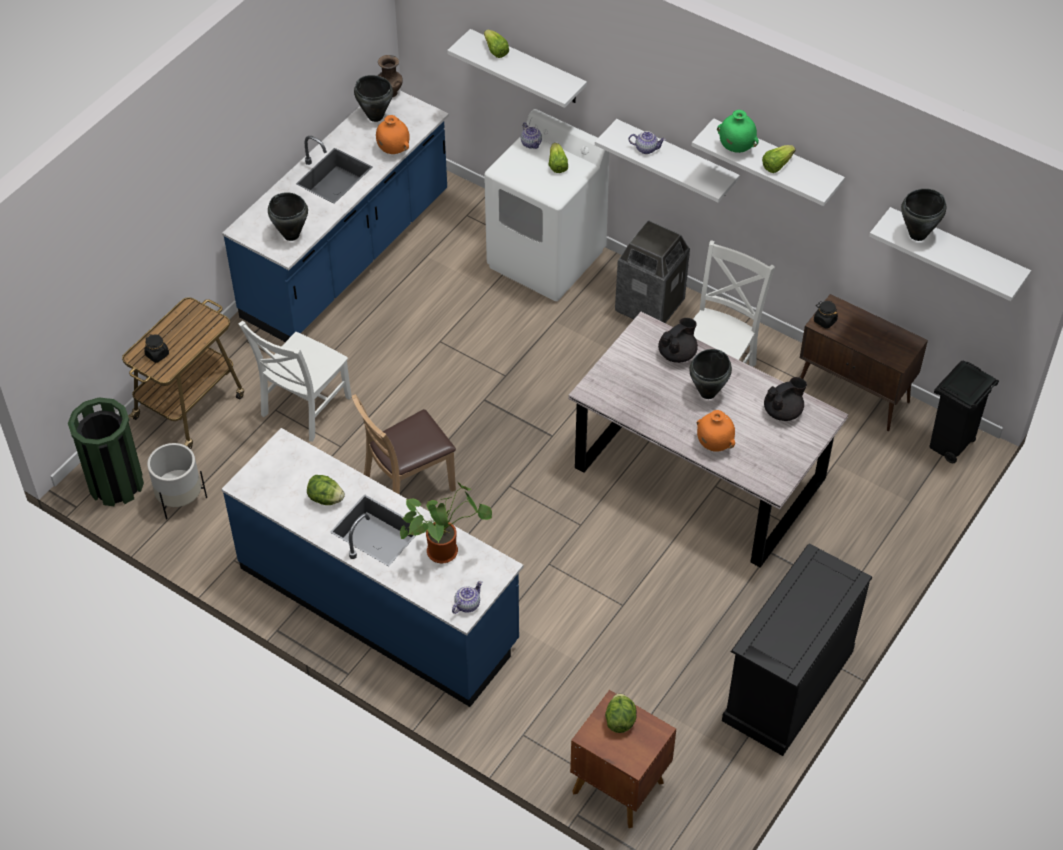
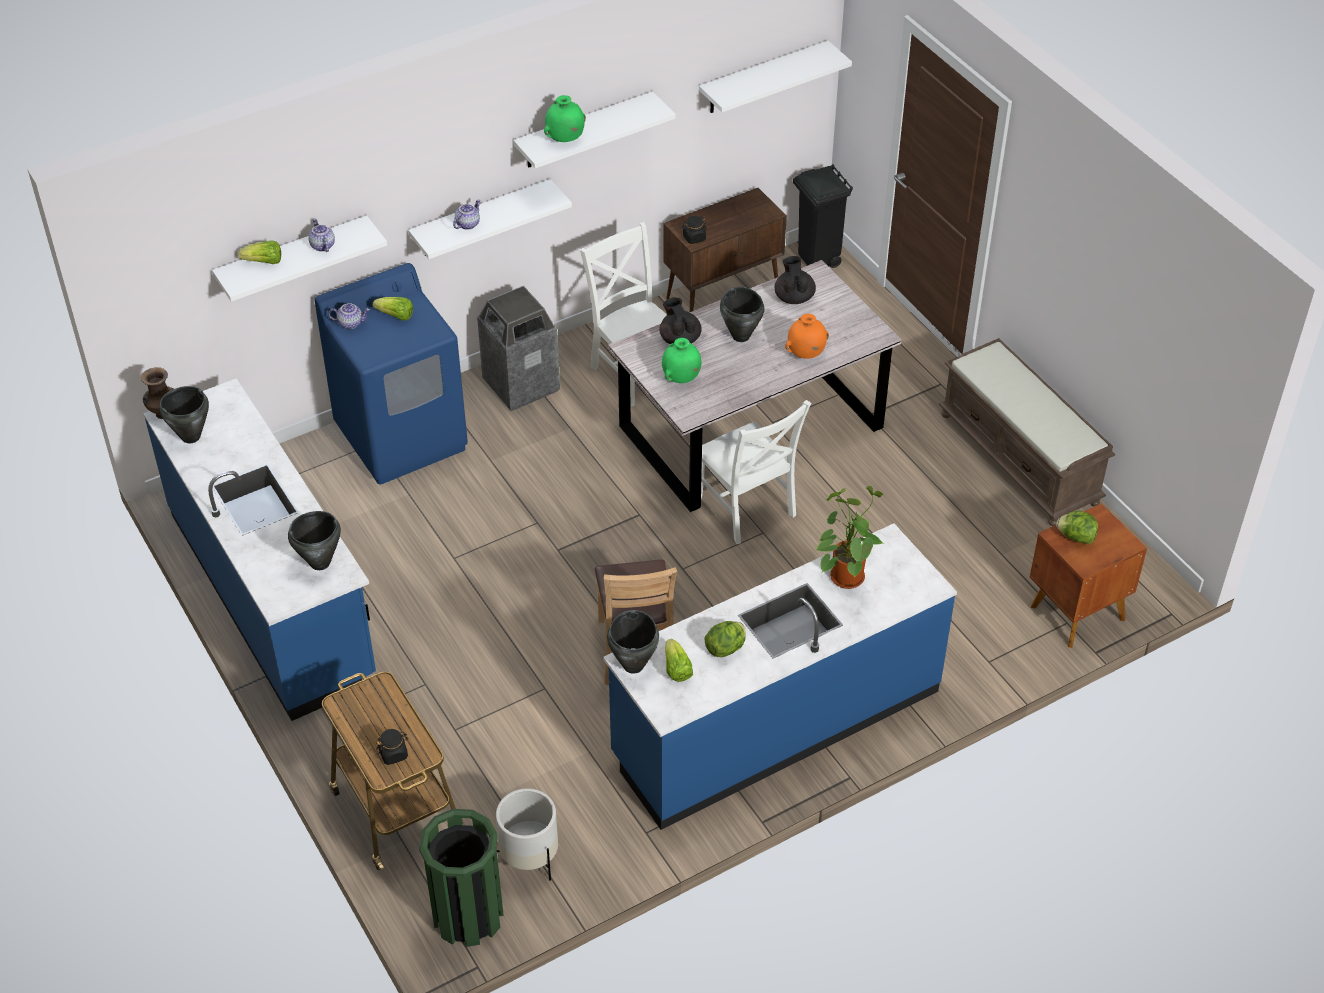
camera: 65 degrees left, 5 degrees down
(303, 408) = (470, 704): white chair -> white chair (747, 509)
(393, 150) = (256, 438): orange vase -> none
(467, 604) = (922, 579): teapot -> teapot (322, 246)
(546, 259) = (402, 437): white washing machine -> blue washing machine
(629, 372) = (681, 379): none -> green vase
(777, 165) = (607, 123): lettuce -> lettuce (676, 669)
(787, 685) = (1020, 459): black dresser -> brown bench
(918, 235) = (744, 82): black cooking pot -> black cooking pot (634, 665)

